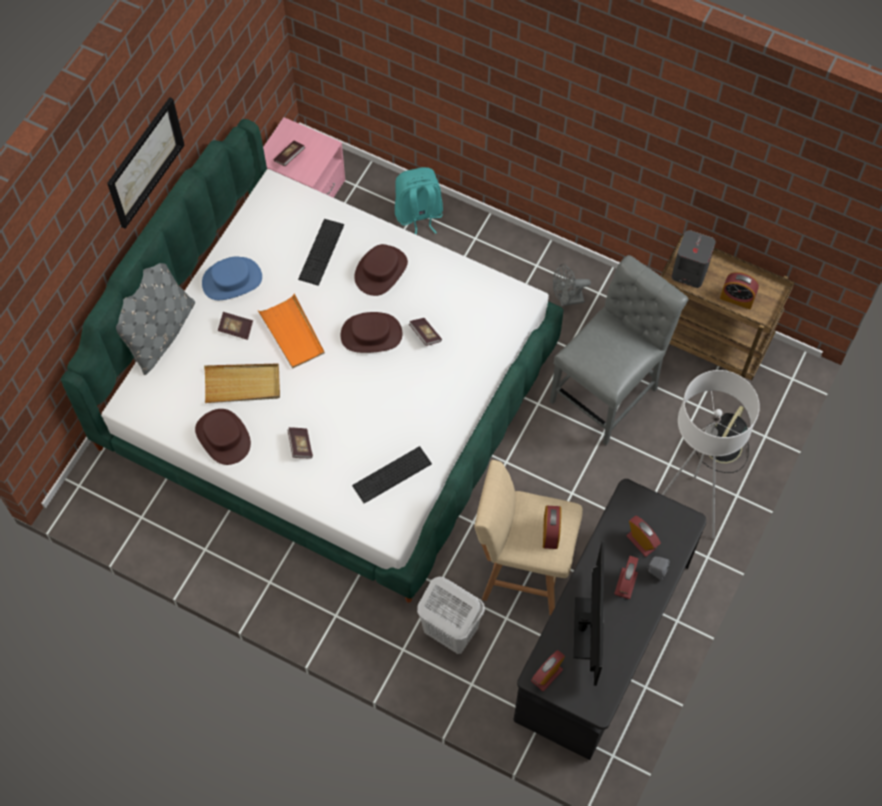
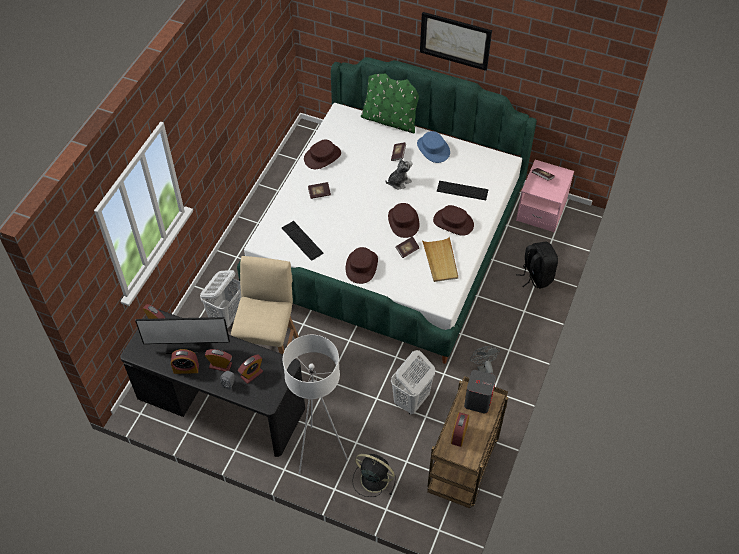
camera: 85 degrees right, 10 degrees down
(160, 334) = (390, 120): grey pillow -> green pillow
(242, 384) = (359, 162): beige tray -> beige tray (440, 261)
(292, 333) = (398, 182): orange tray -> plush toy
(418, 215) = (536, 276): turquoise backpack -> black backpack
(449, 397) = (361, 266): none -> brown hat
(550, 532) = (258, 321): alarm clock -> alarm clock (186, 368)
(608, 391) = (411, 400): grey chair -> white laundry basket

